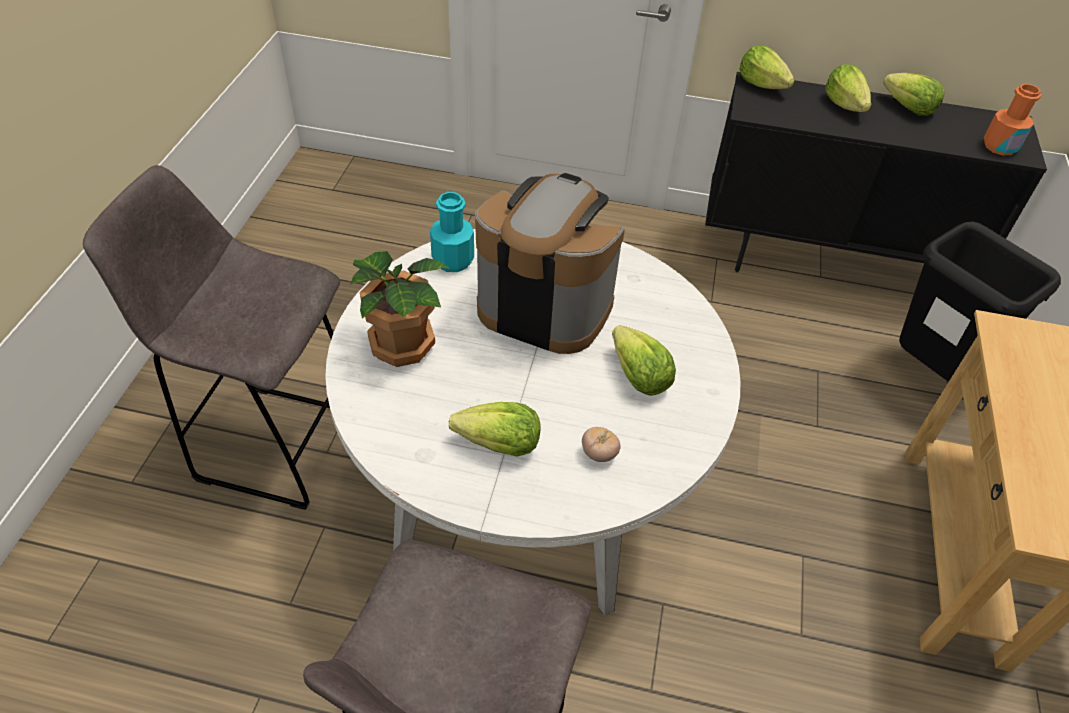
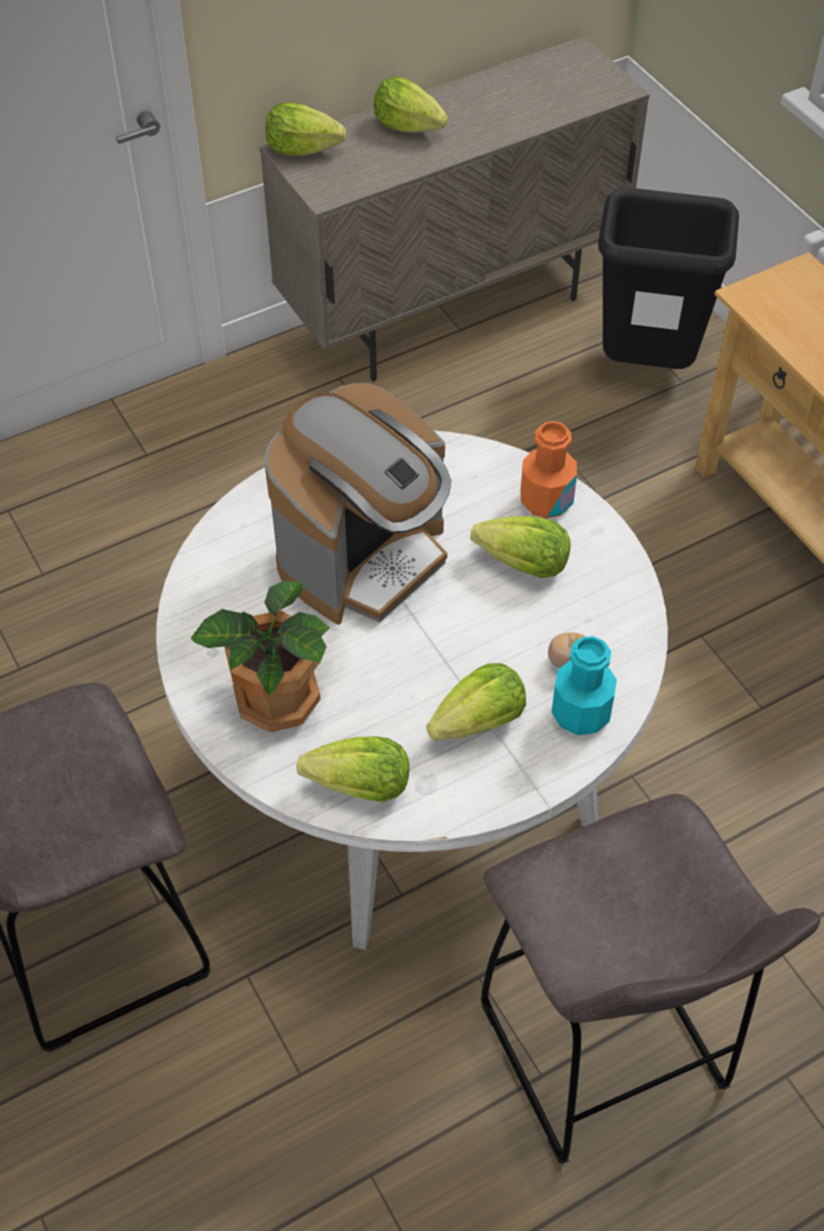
camera: 40 degrees left, 5 degrees up
(453, 260) = (217, 574): turquoise bottle -> turquoise bottle (580, 713)
(544, 307) = (364, 558): coffee machine -> coffee machine turned 150 degrees clockwise
(826, 264) = (452, 311): black cabinet -> beige cabinet
(908, 109) = (471, 94): lettuce -> lettuce (361, 787)
(999, 146) = (589, 91): orange bottle -> orange bottle (546, 500)

